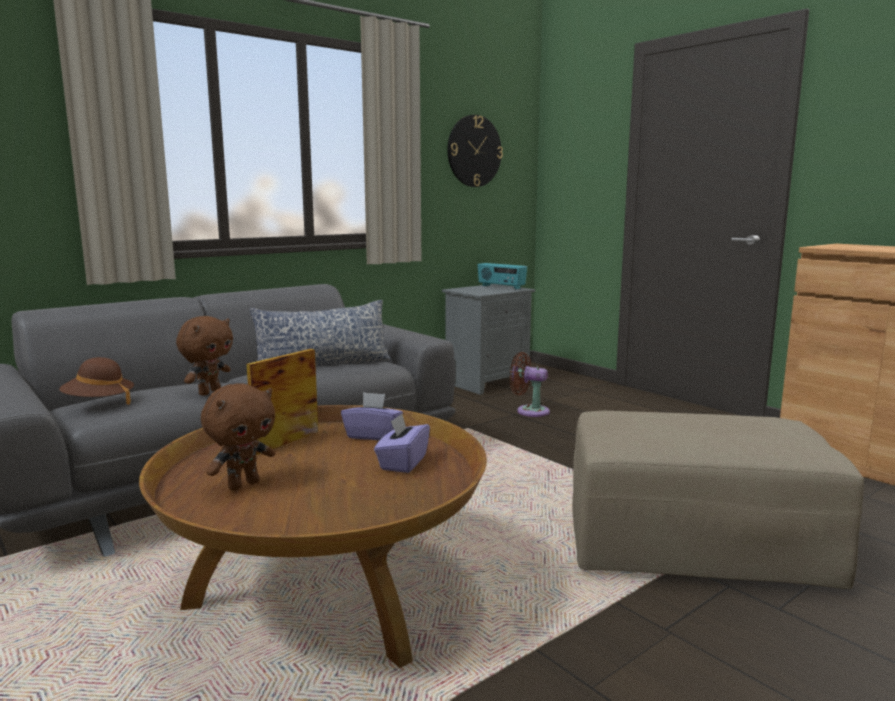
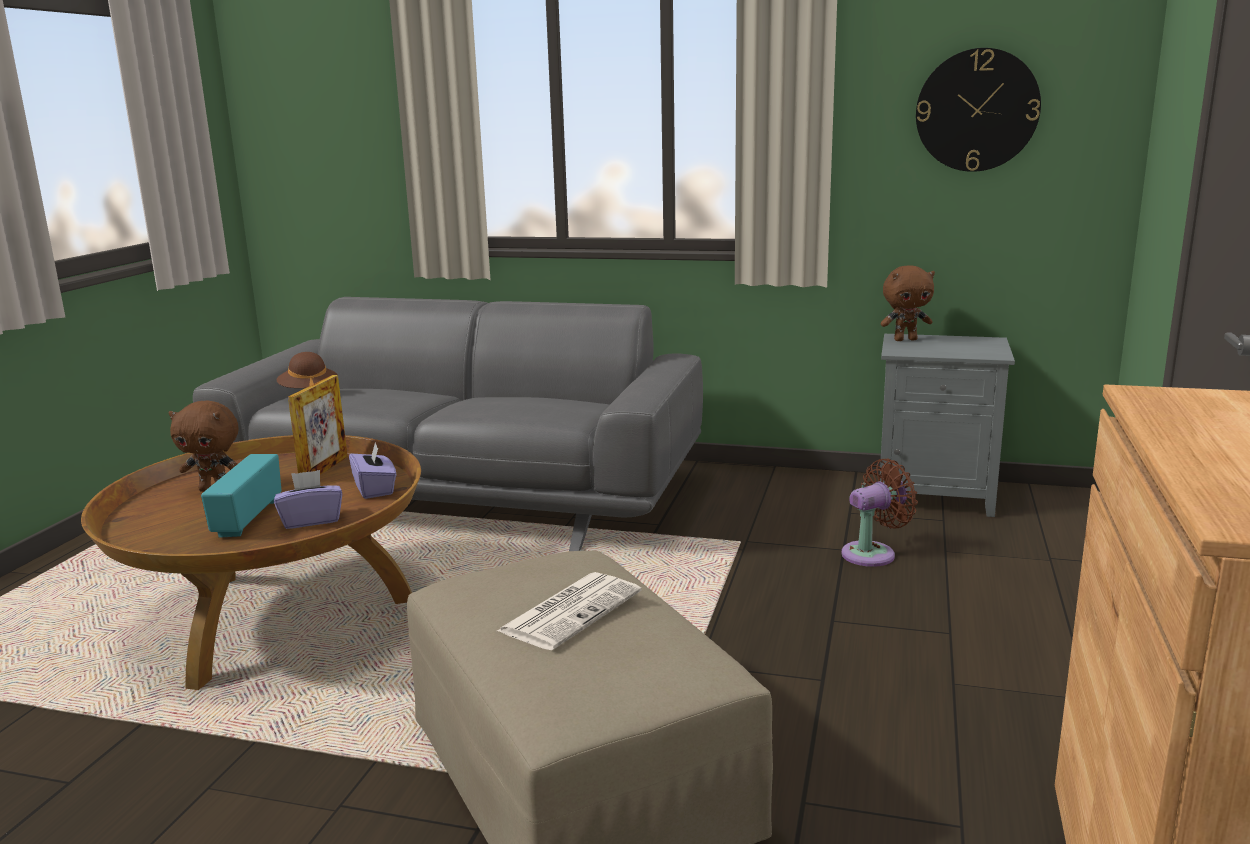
camera: 55 degrees right, 5 degrees up
(209, 392) = (378, 405): brown plush toy -> brown plush toy (905, 339)
(286, 442) = (324, 470): picture frame -> picture frame turned 105 degrees clockwise
(322, 364) = (529, 404): pillow -> none
(501, 287) = (978, 346): radio -> radio (247, 518)
(529, 411) = (873, 553): brown fan -> brown fan turned 75 degrees clockwise
(695, 424) = (571, 611): none -> newspaper

